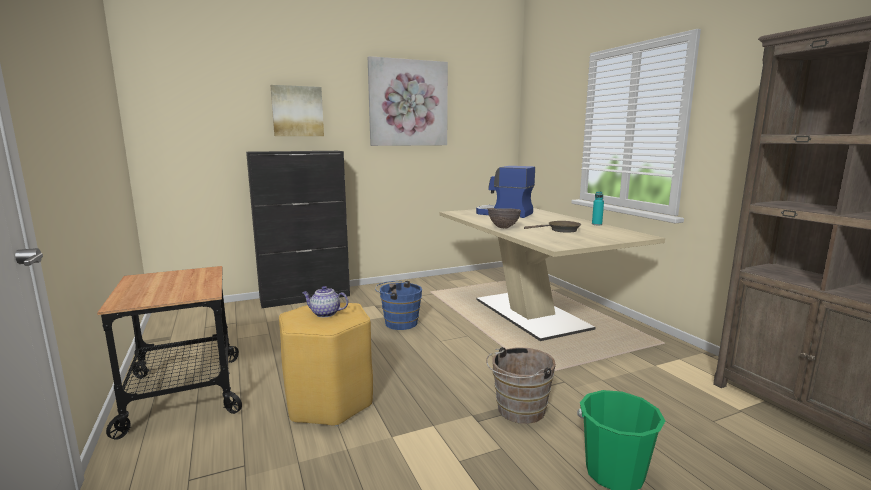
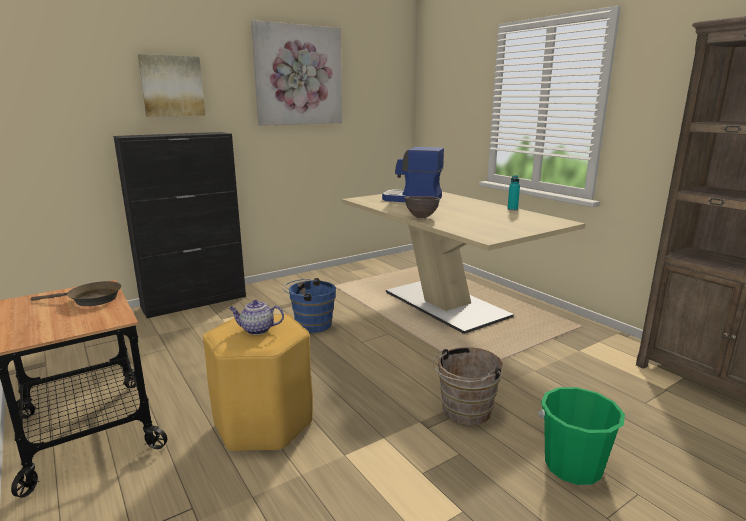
camera: 10 degrees left, 5 degrees up
(560, 230) = (481, 218): brown frying pan -> brown frying pan (91, 299)

